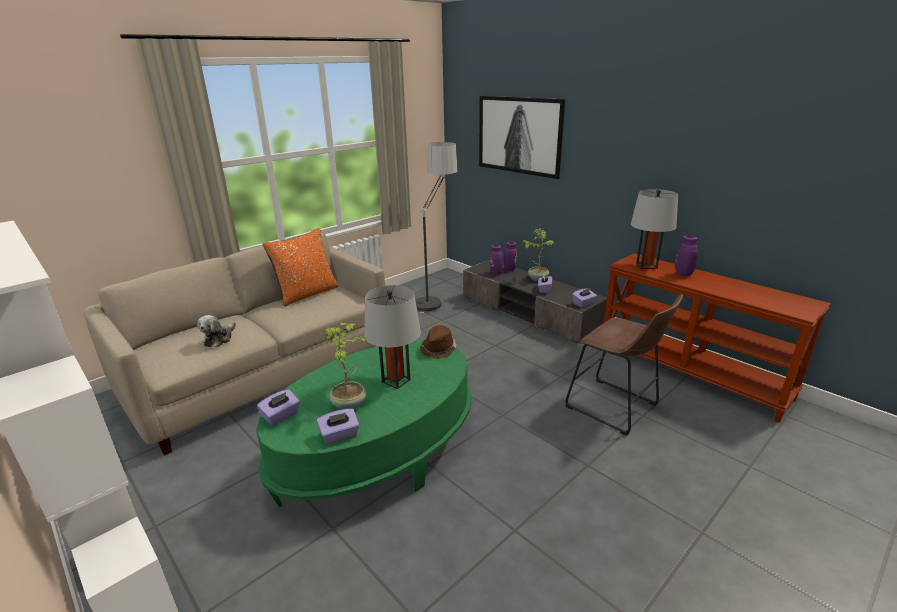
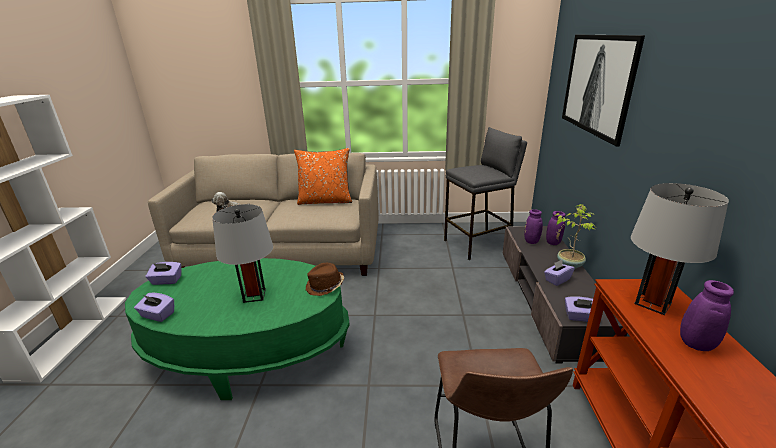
camera: 45 degrees right, 0 degrees up
(350, 404) = (203, 295): potted plant -> none
(435, 296) = (478, 244): floor lamp -> grey stool

